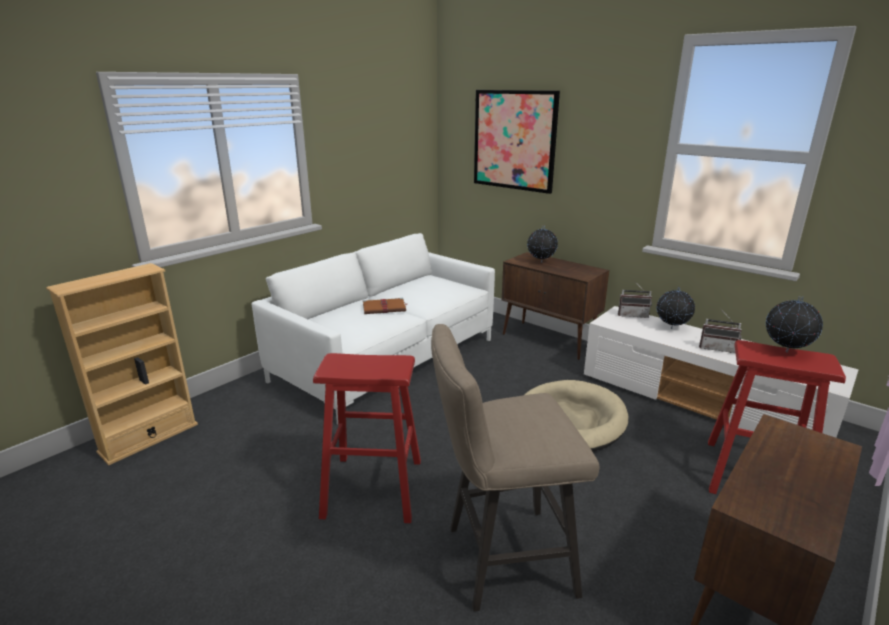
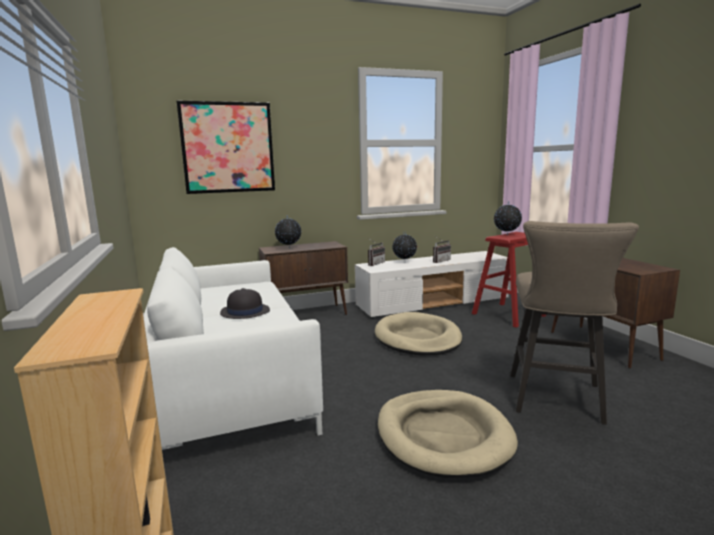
camera: 60 degrees left, 10 degrees down
(373, 488) = (443, 436): red stool -> beige dog bed
(385, 308) = (244, 312): brown book -> black hat

